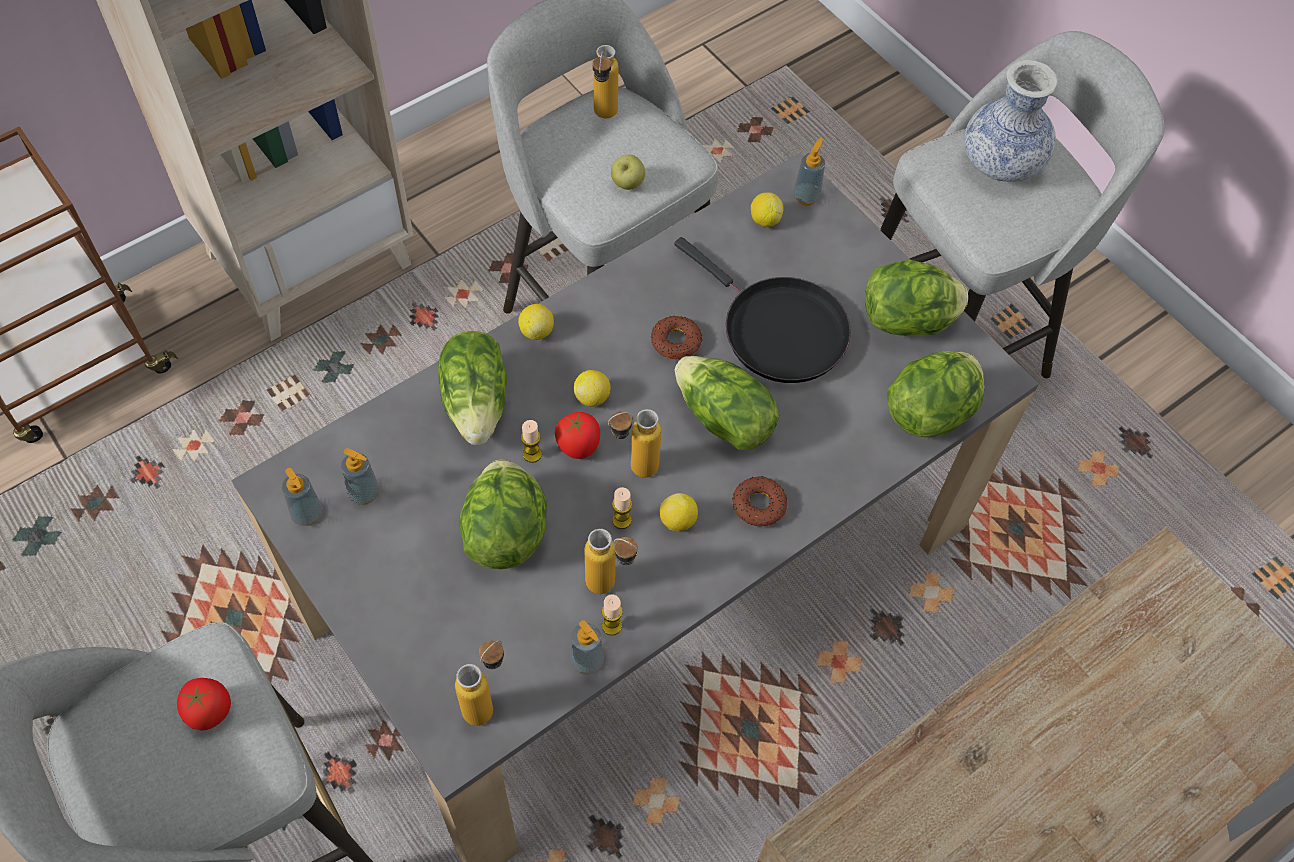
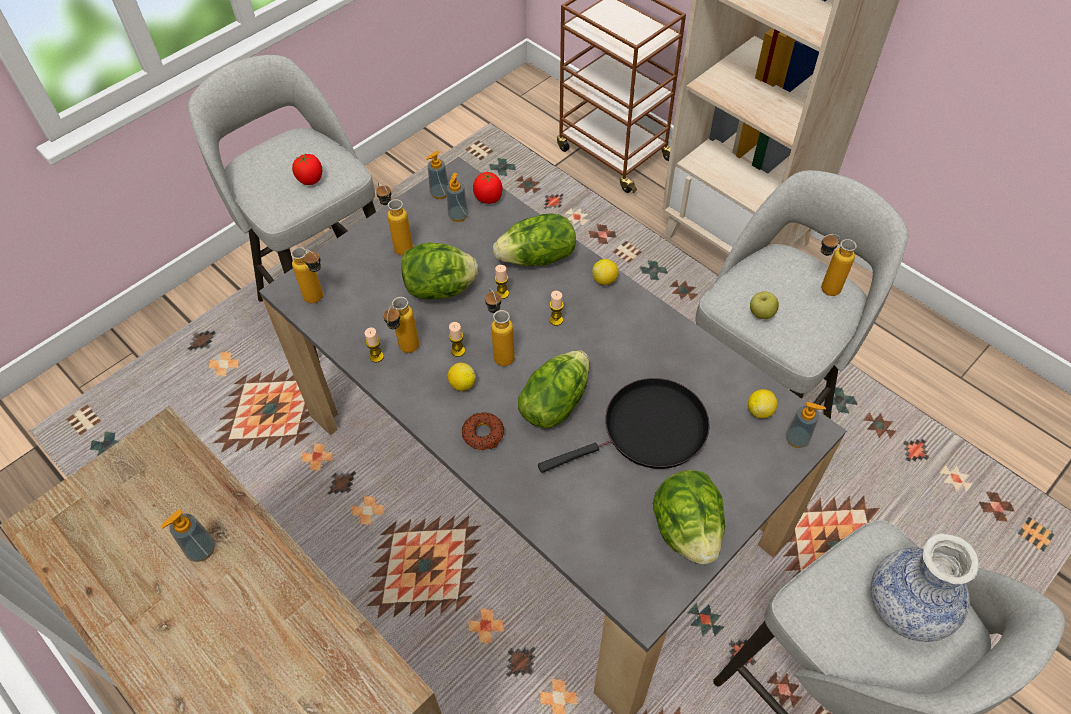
camera: 85 degrees right, 5 degrees down
(401, 581) = (399, 245): none -> bottle
(578, 445) = (514, 318): tomato -> tomato (488, 198)
(587, 660) = (350, 346): soap dispenser -> soap dispenser (201, 550)
(592, 397) = (556, 320): lemon -> candle
(676, 342) = (618, 364): donut -> none
(777, 330) = (648, 431): black frying pan -> black frying pan turned 150 degrees counterclockwise
(931, 411) = (595, 554): lettuce -> none

